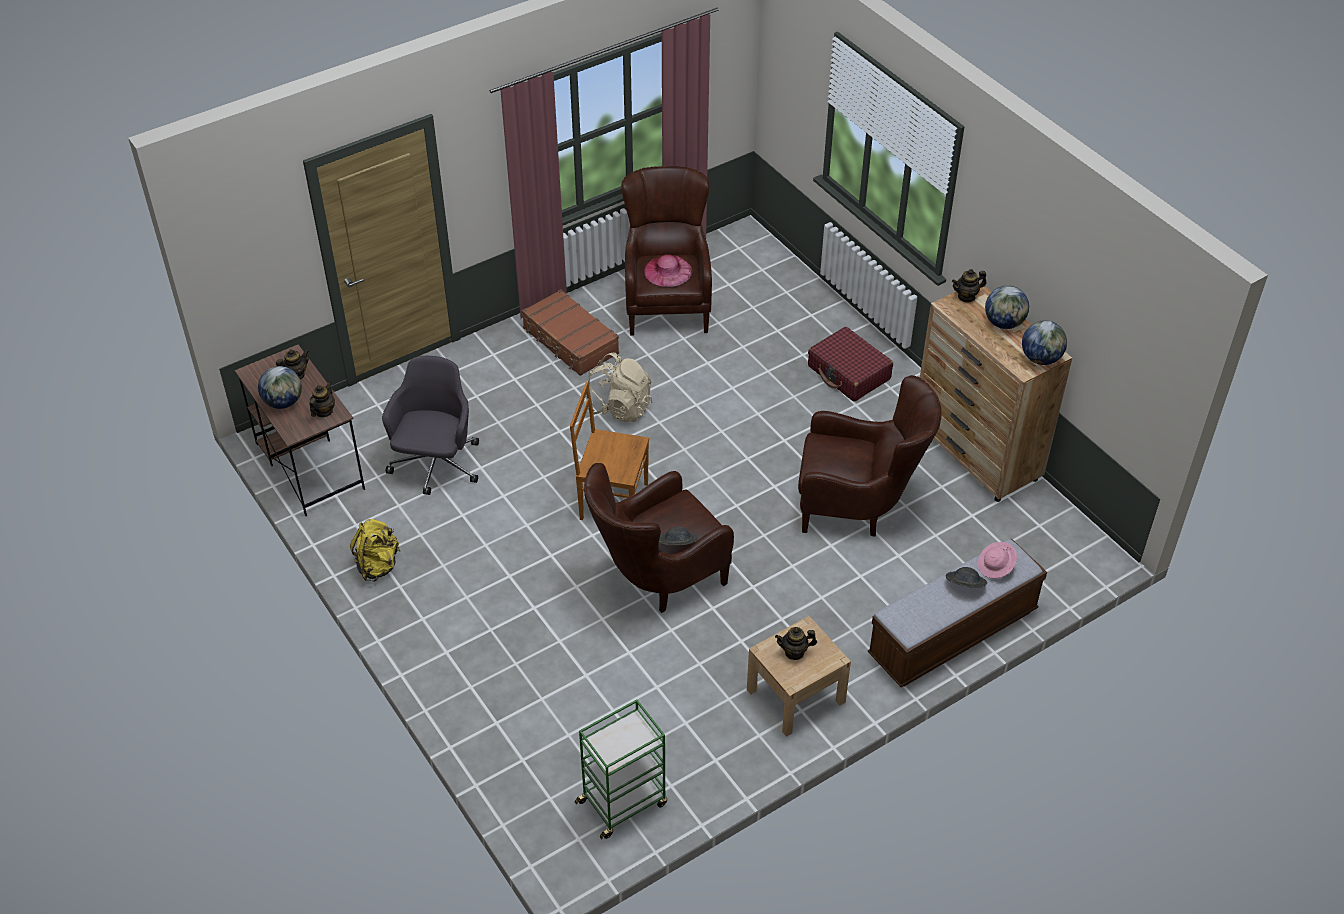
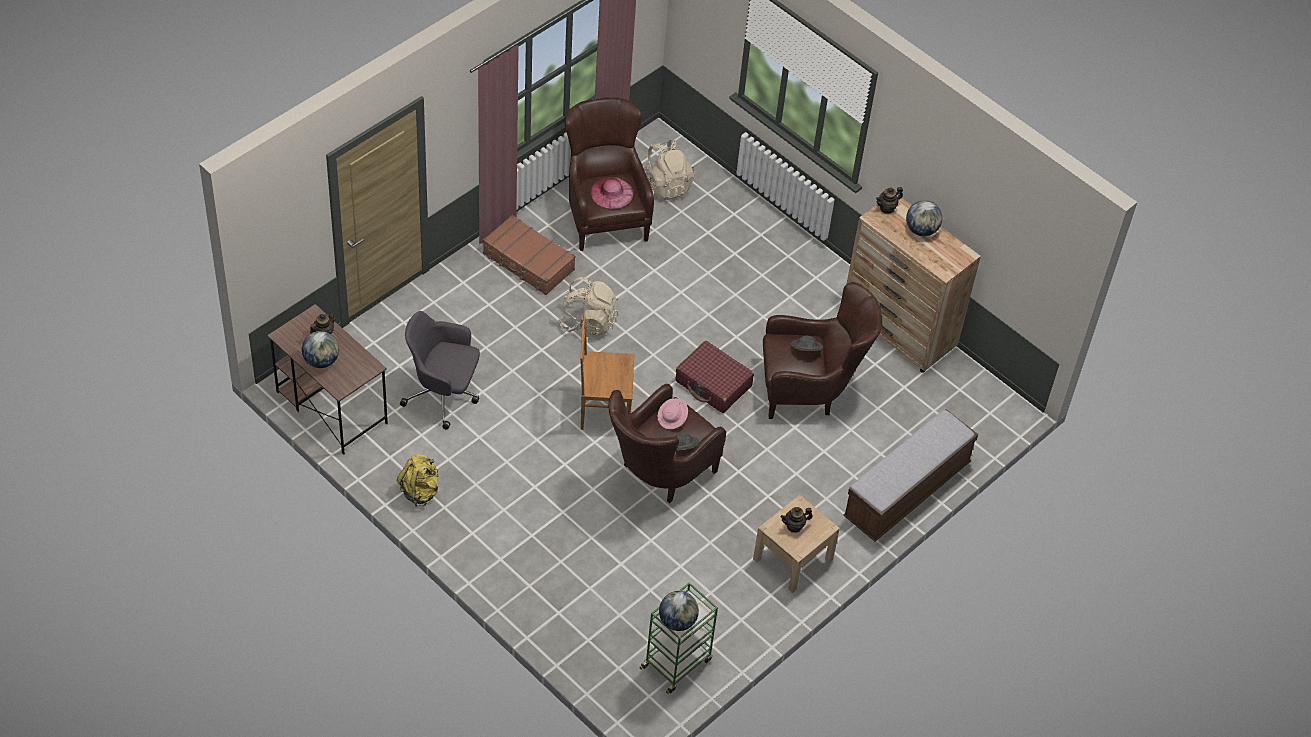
camera: 15 degrees left, 5 degrees up
(323, 411) = (359, 365): teapot -> none
(436, 466) = (443, 394): grey office chair -> grey office chair turned 75 degrees counterclockwise
(742, 280) = (666, 185): none -> beige backpack
(849, 373) = (778, 267): red suitcase -> red suitcase (713, 384)
(964, 585) = (916, 454): grey hat -> grey hat (805, 350)
(996, 566) = (938, 435): pink hat -> pink hat (672, 419)
(1040, 358) = (956, 259): globe -> globe (677, 621)

